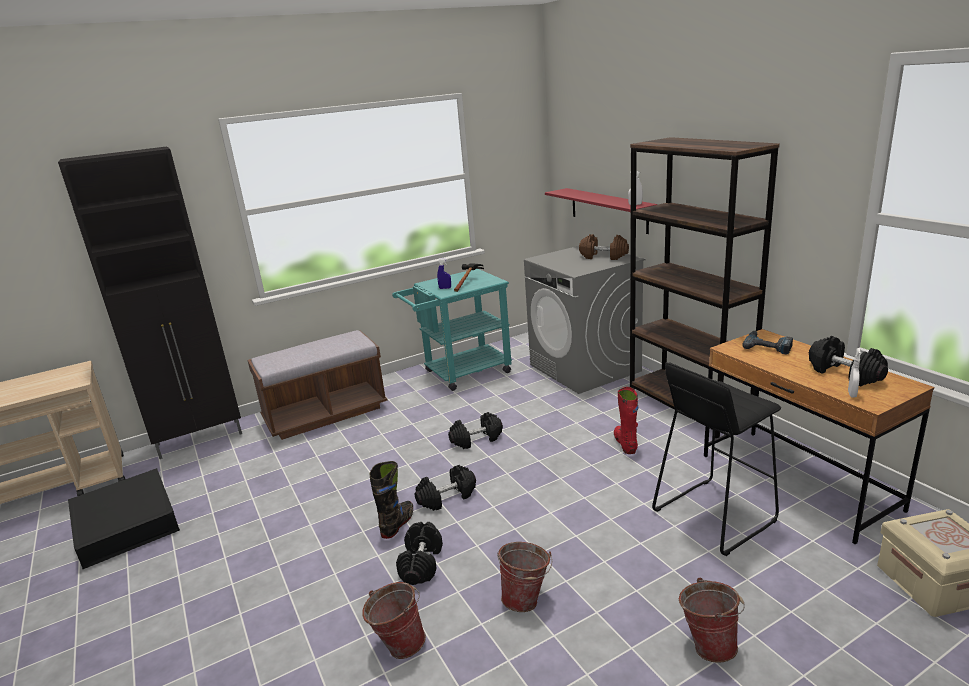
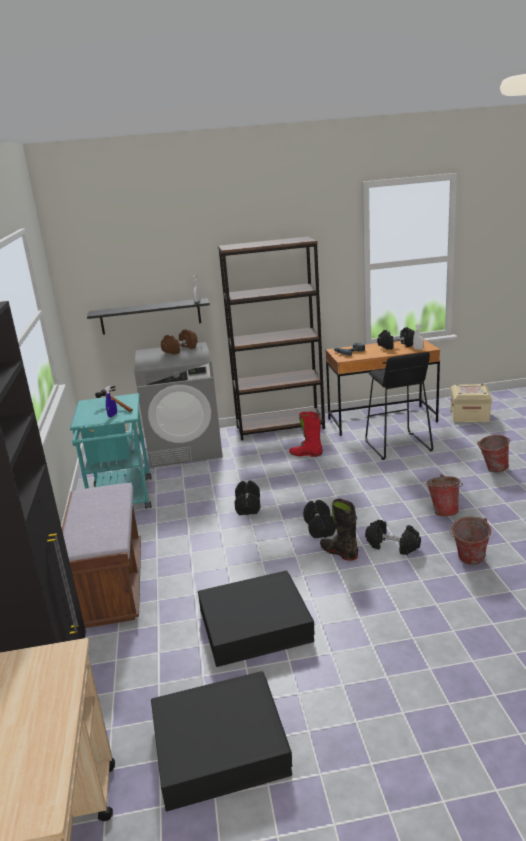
camera: 70 degrees left, 0 degrees up
(270, 500) = (254, 625): none -> black storage box
(608, 210) = (150, 316): red shelf -> black shelf

